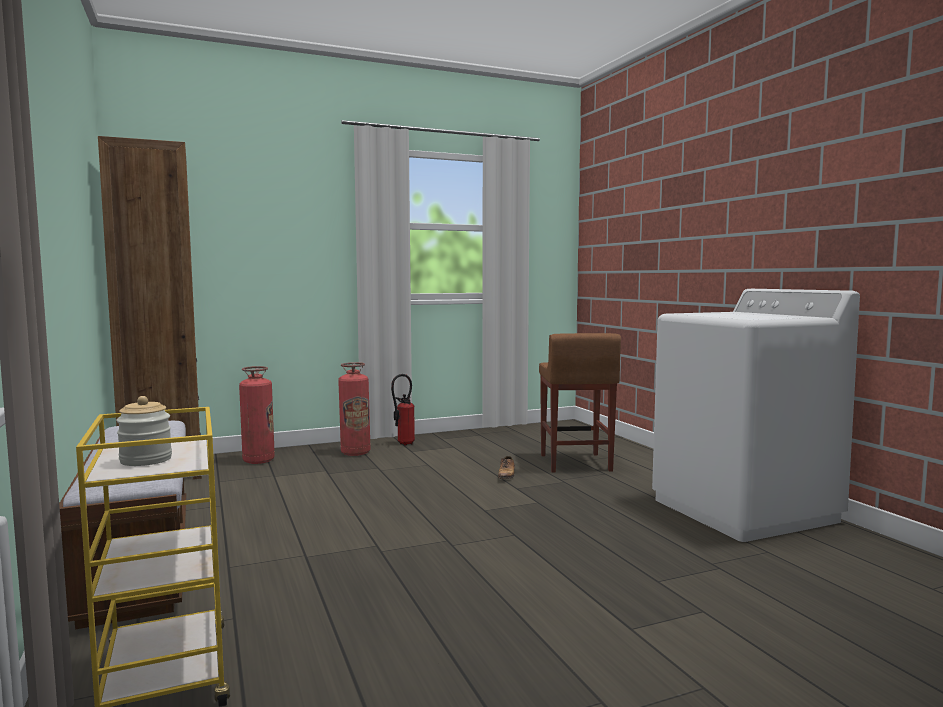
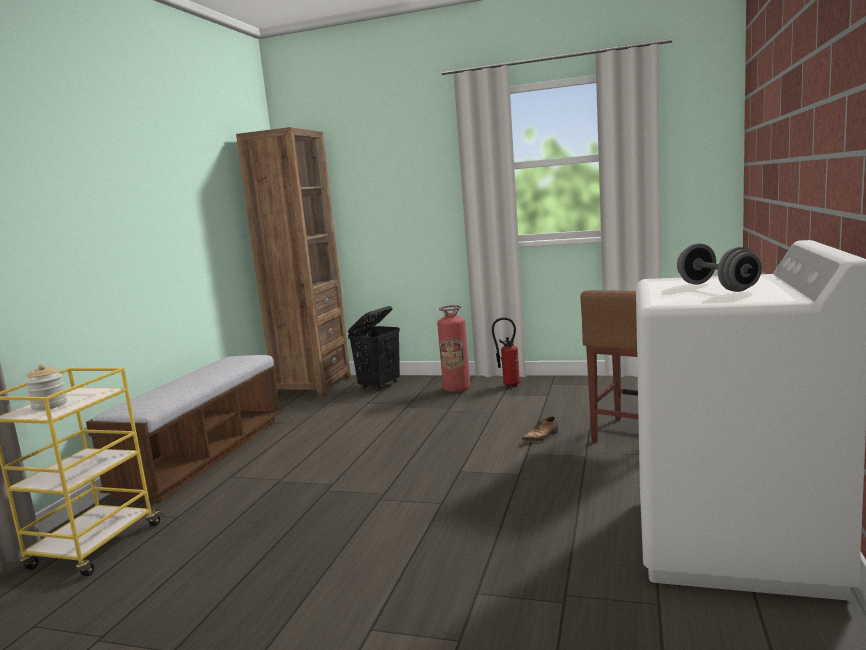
camera: 40 degrees right, 5 degrees up
(258, 460) = (380, 386): fire extinguisher -> black laundry basket
(741, 315) = (716, 287): none -> grey dumbbell

